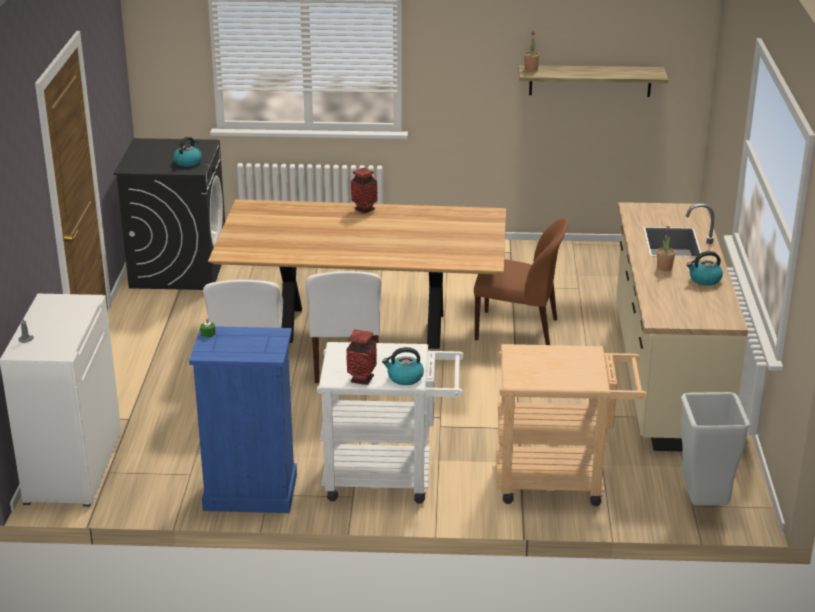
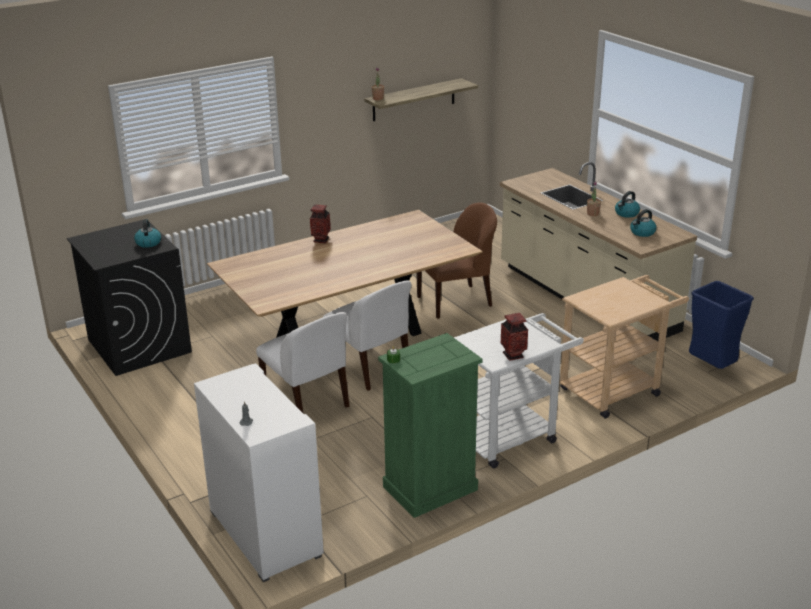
camera: 35 degrees left, 0 degrees up
(250, 492) = (430, 488): blue dresser -> green dresser
(404, 378) = (539, 343): kettle -> kettle (642, 232)
(703, 503) = (710, 368): grey trash can -> blue trash can

